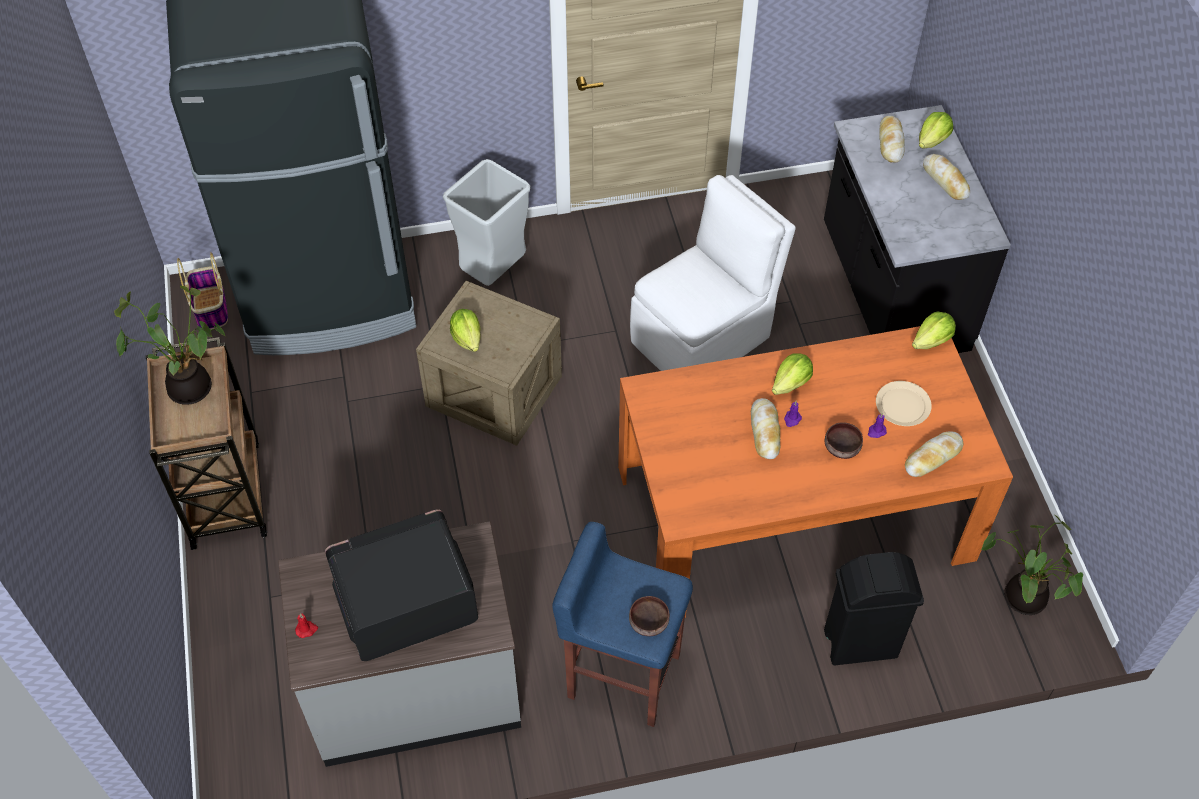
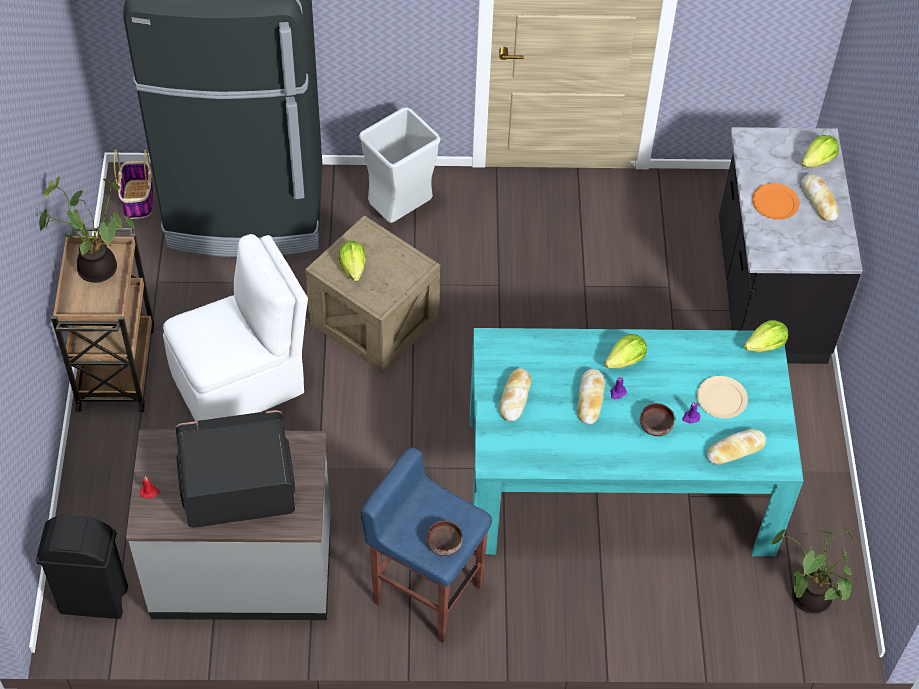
camera: 10 degrees right, 0 degrees up
(703, 338) = (578, 306): white chair -> white chair (241, 382)
(794, 512) = (619, 480): orange dining table -> turquoise dining table
(861, 644) = (648, 608): black trash can -> black trash can (95, 600)
(890, 142) = (778, 156): bread -> bread (515, 397)
(902, 190) = (775, 203): none -> orange plate

